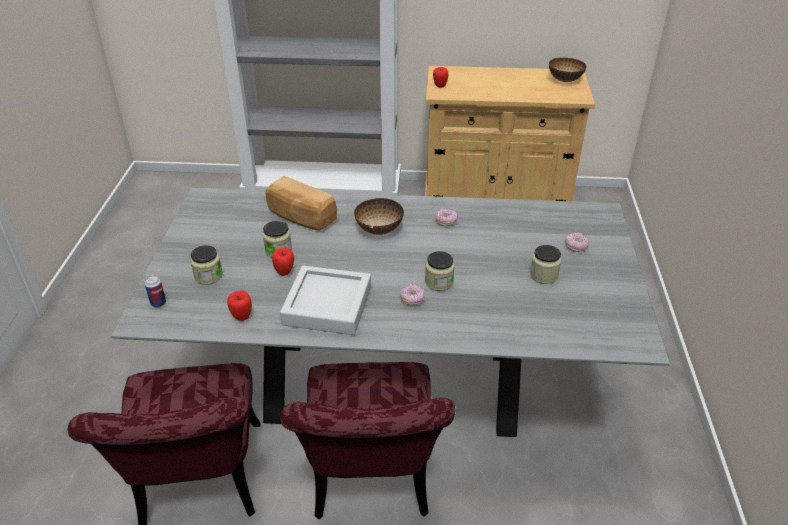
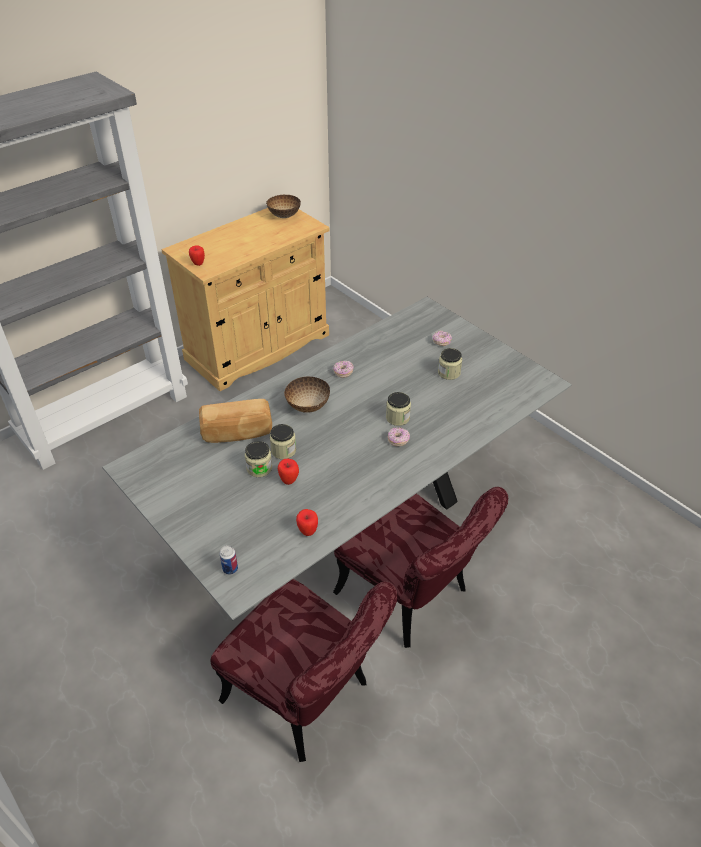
camera: 45 degrees left, 5 degrees up
(208, 276) = (236, 522): jar -> jar (283, 450)
(327, 305) = (353, 482): grey tray -> none

